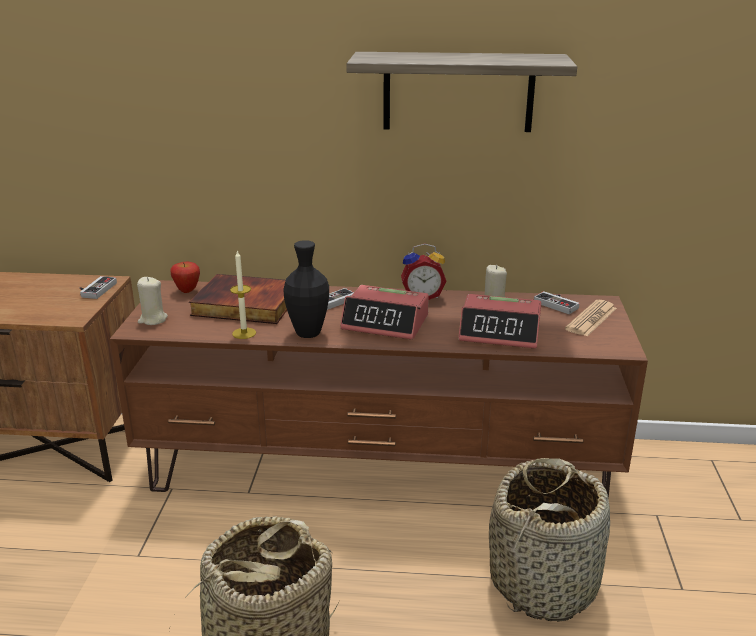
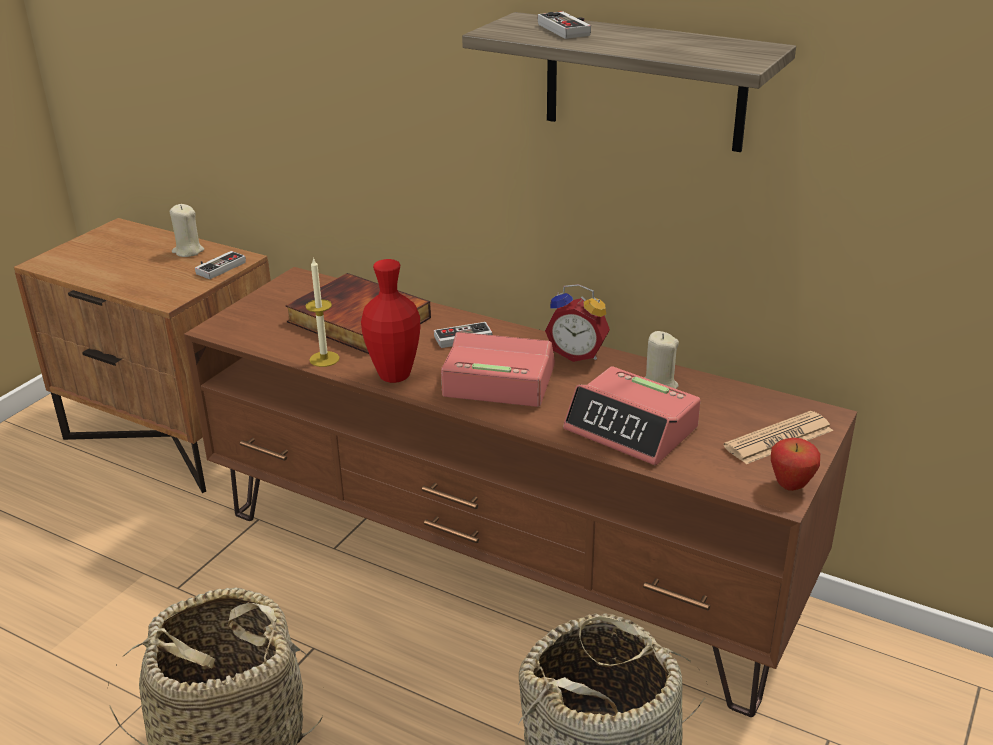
camera: 25 degrees right, 5 degrees up
(152, 320) = (244, 319): beige candle -> beige candle (188, 251)
(187, 291) = (311, 288): apple -> apple (790, 486)
(308, 333) = (394, 376): black vase -> red vase
(385, 323) = (498, 382): alarm clock -> alarm clock turned 150 degrees clockwise
(558, 304) = (752, 405): game controller -> game controller (570, 29)

